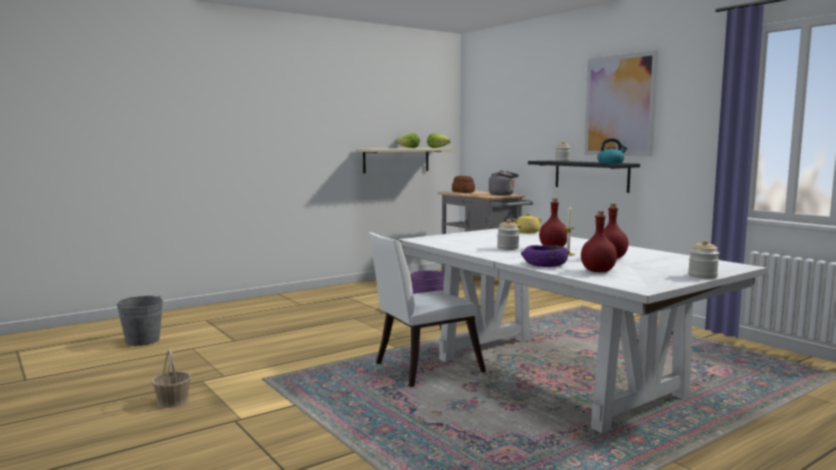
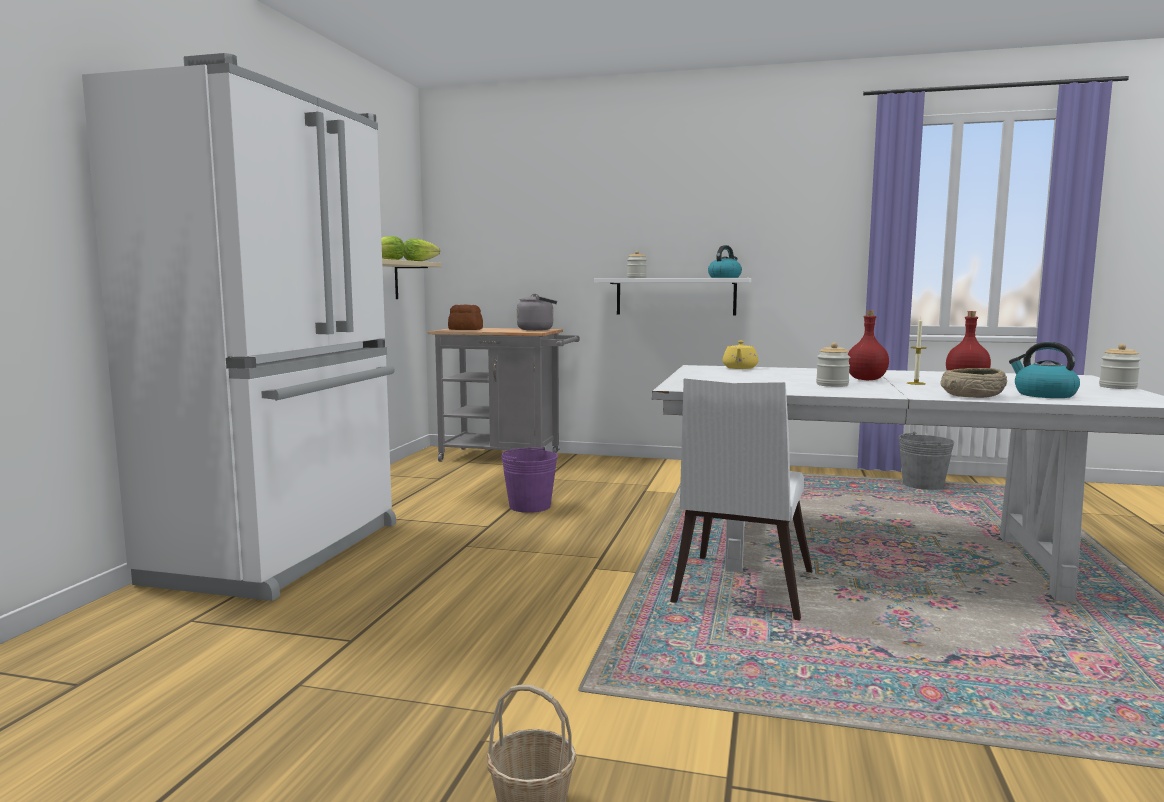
camera: 40 degrees left, 0 degrees up
(142, 340) = (130, 709): grey bucket -> grey bucket (922, 486)
(282, 303) = (283, 552): none -> white fridge
(545, 265) = (973, 396): purple bowl -> beige bowl
(591, 175) = (675, 296): black shelf -> white shelf
(597, 271) = (1043, 395): red bottle -> kettle
(620, 105) = (718, 204): picture -> none

